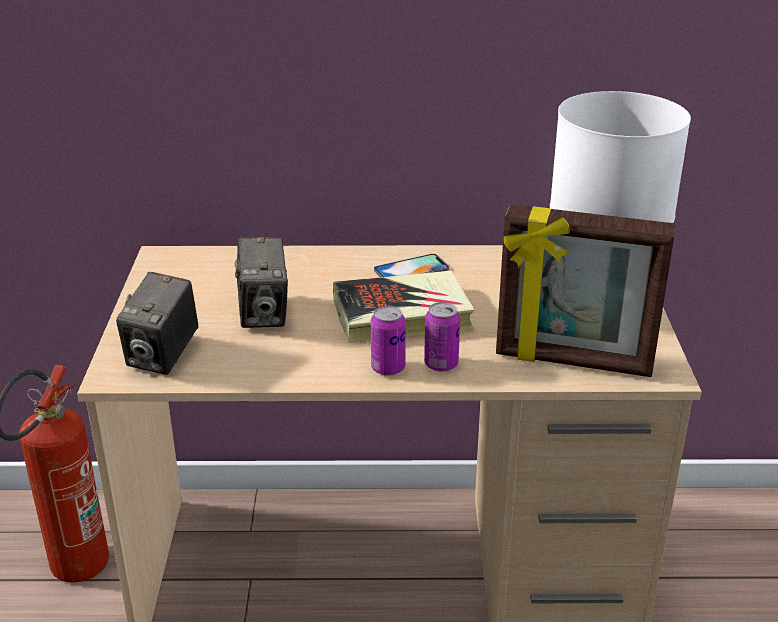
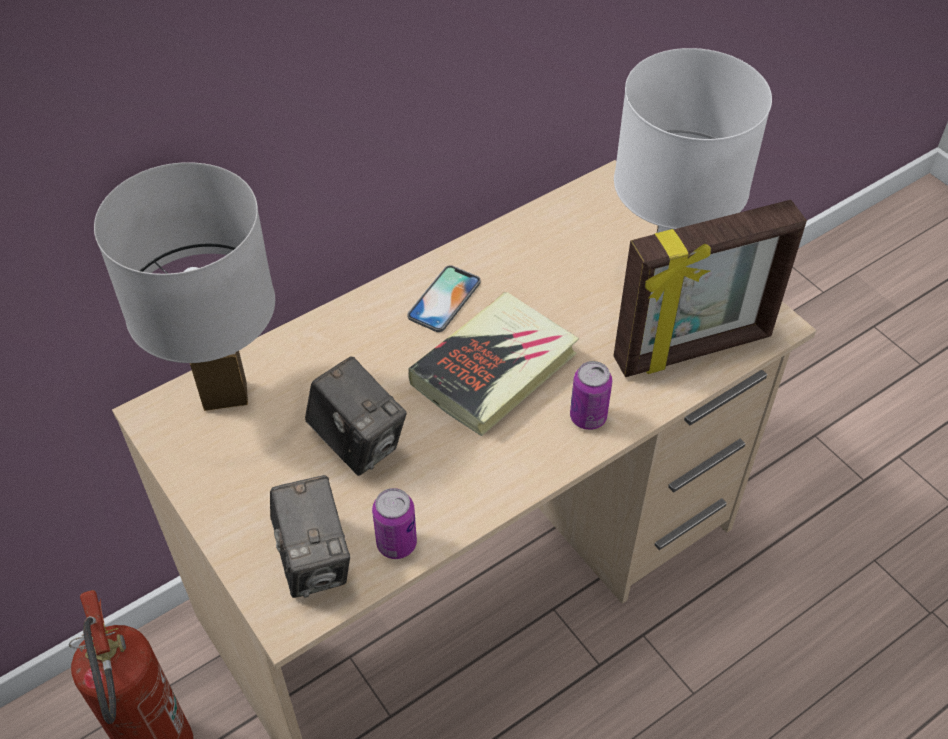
camera: 35 degrees left, 20 degrees up
(213, 263) = (226, 394): none -> white table lamp
(388, 368) = (546, 449): can -> can (396, 543)

